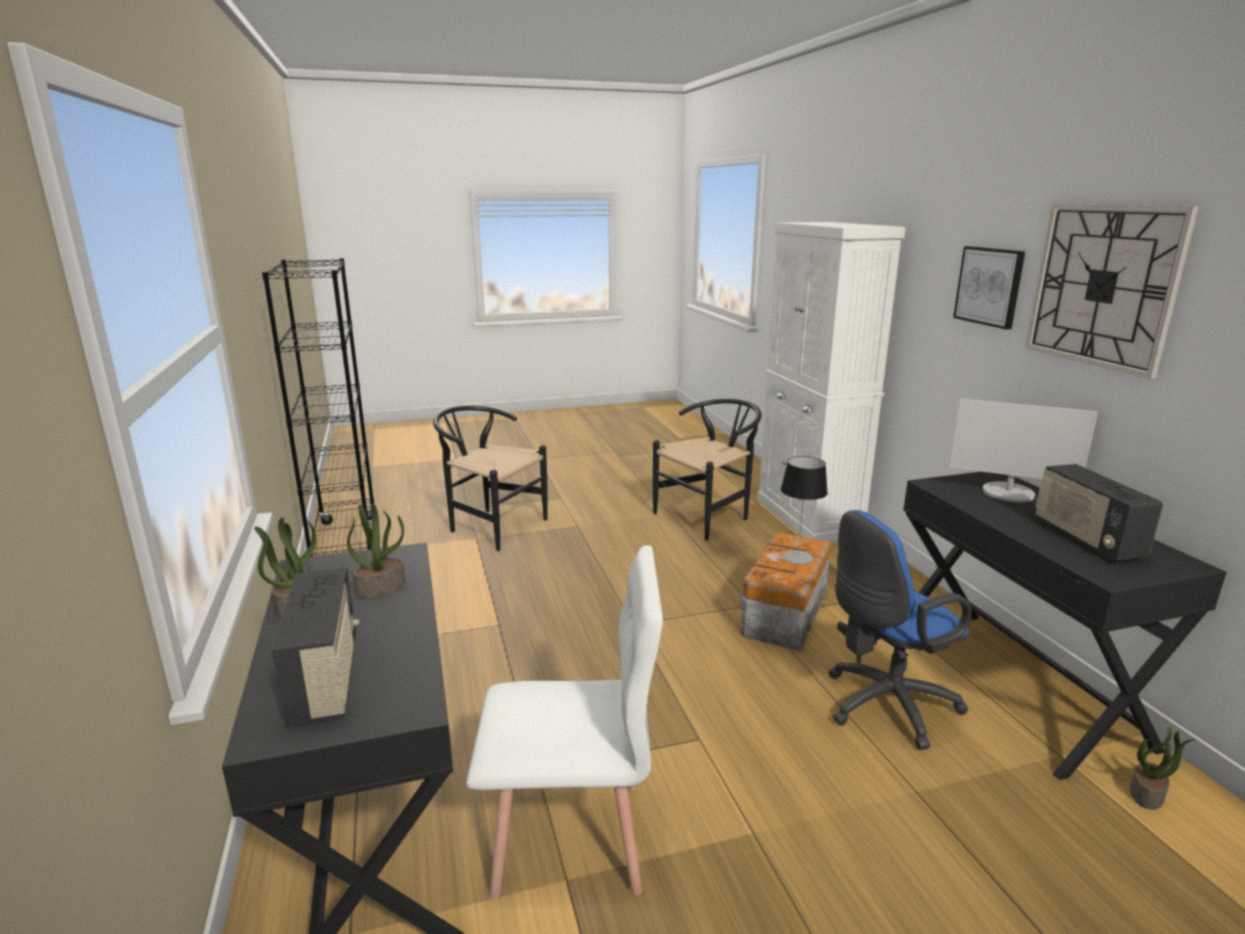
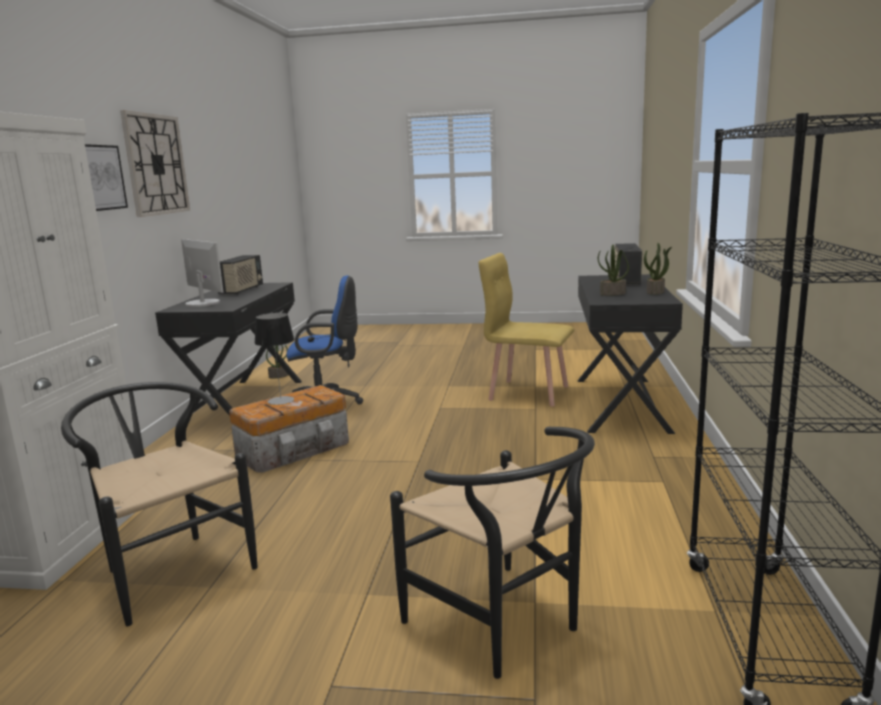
camera: 155 degrees left, 5 degrees down
(571, 838) = (528, 393): white chair -> yellow chair
(708, 516) = (171, 568): black chair -> black chair turned 60 degrees clockwise

